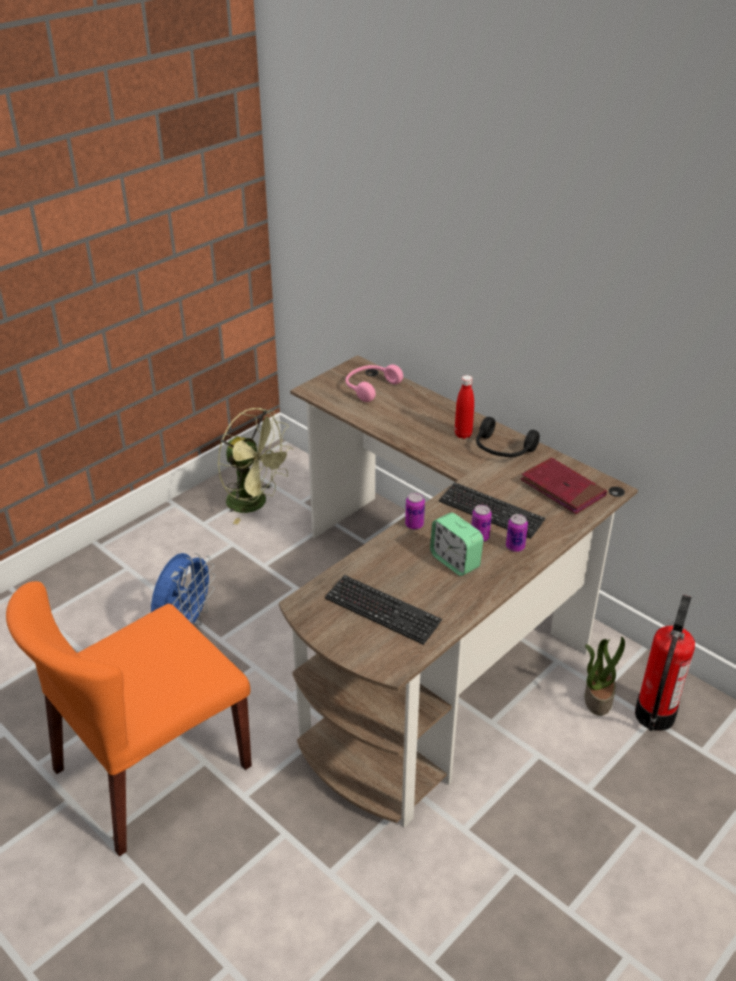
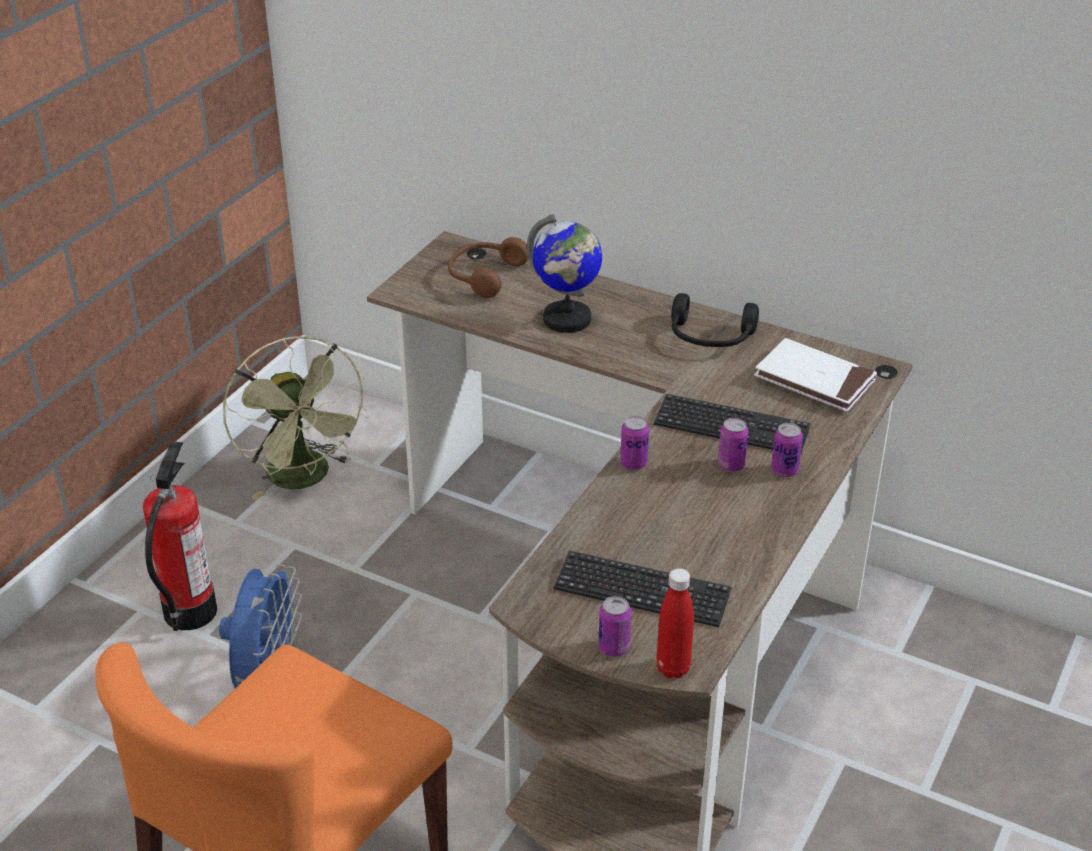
camera: 15 degrees left, 0 degrees up
(255, 503) = (305, 479): green fan -> green fan turned 45 degrees clockwise
(347, 645) = (614, 648): none -> can
(370, 387) = (484, 276): pink headphones -> brown headphones
(412, 423) = (567, 319): none -> globe
(455, 561) = (712, 504): alarm clock -> none
(463, 434) = (646, 324): red bottle -> red bottle (673, 668)
(562, 489) = (814, 379): red book -> white book
(597, 698) = (893, 666): potted plant -> none
(654, 715) = (974, 674): fire extinguisher -> fire extinguisher (189, 612)

